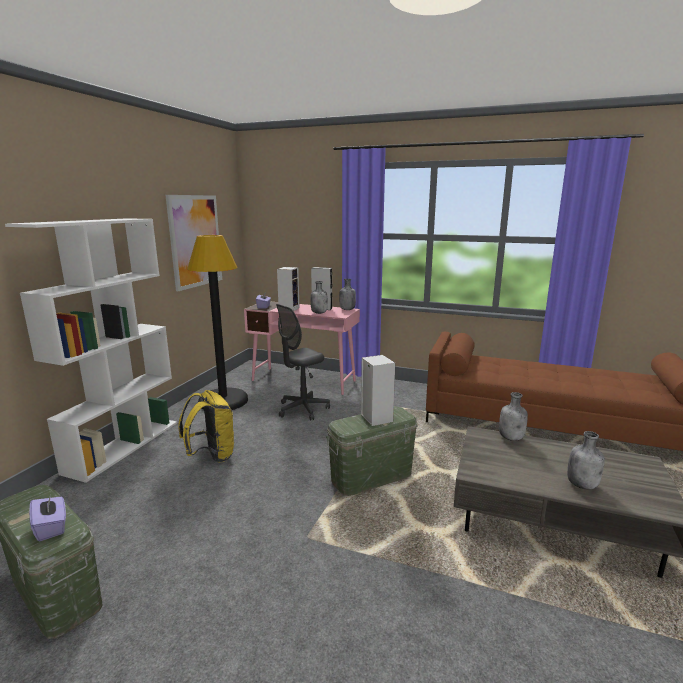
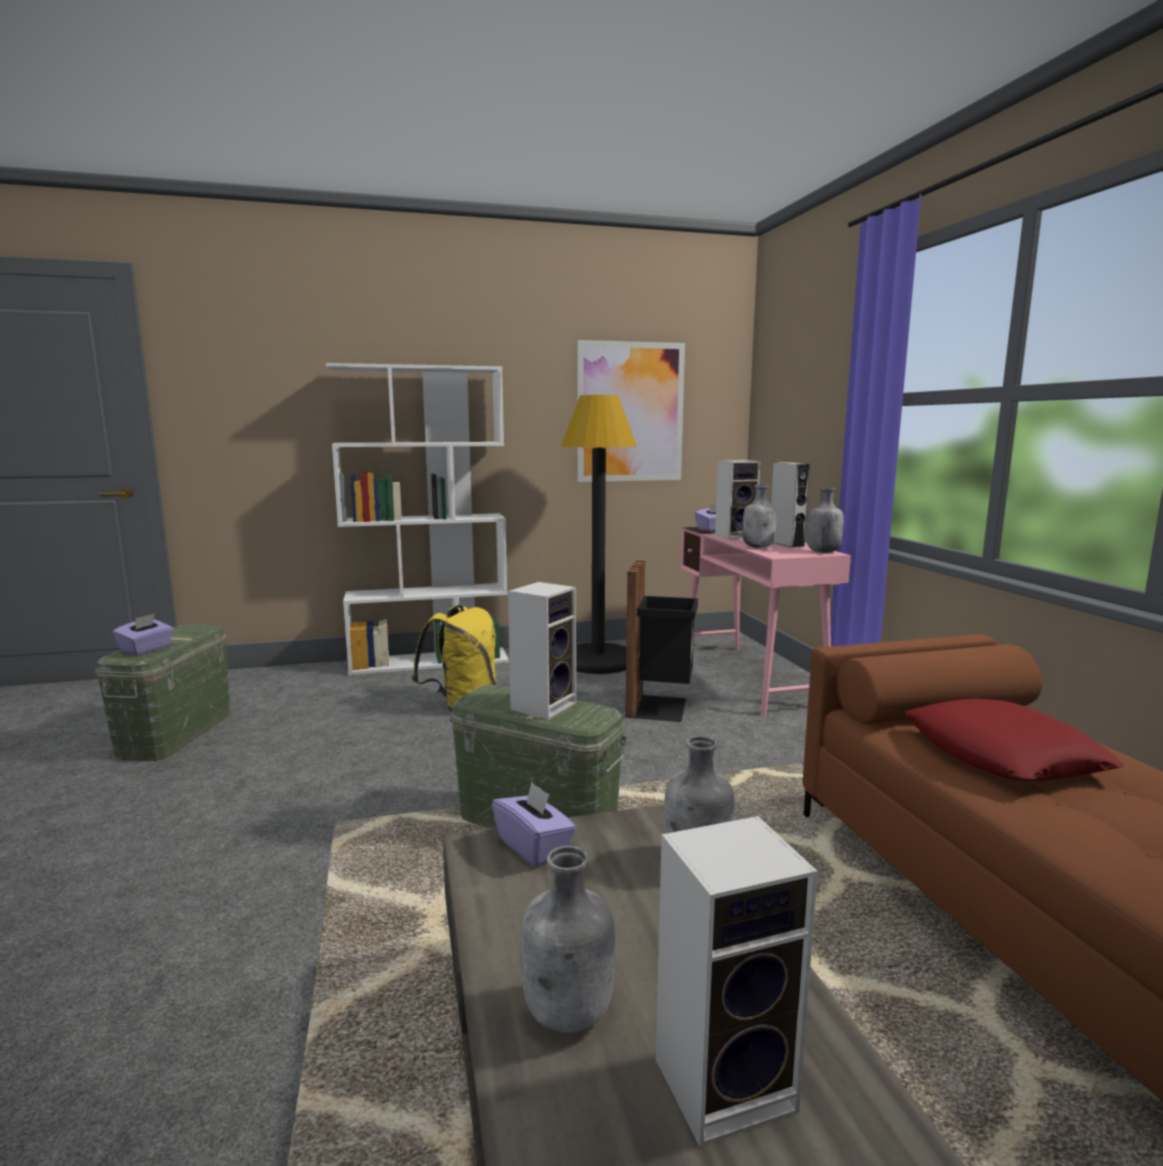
camera: 55 degrees right, 5 degrees down
(302, 409) = (660, 707): grey office chair -> black trash can
(481, 462) = (534, 846): none -> purple tissue box
(499, 369) = (1003, 754): none -> red pillow
(616, 471) = (727, 1081): none -> speaker

